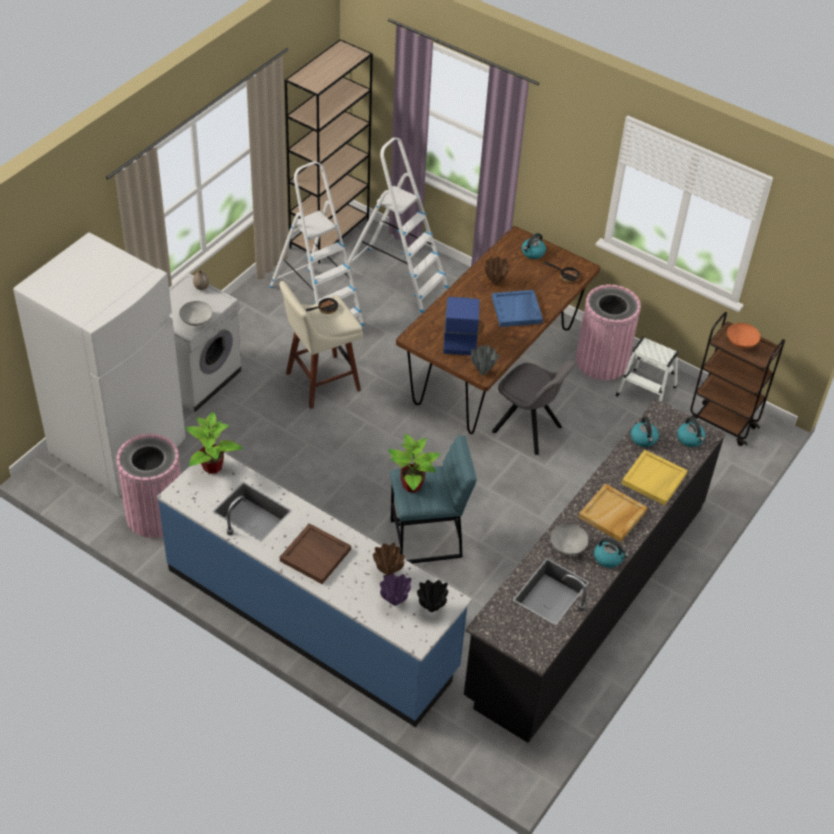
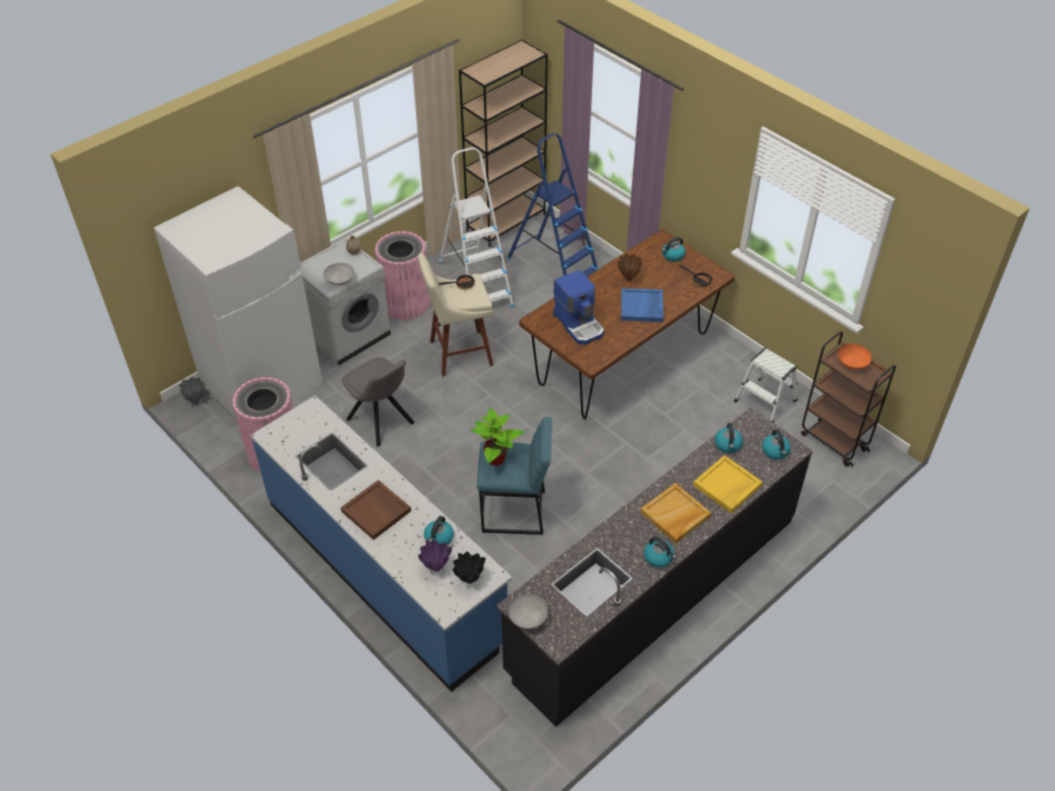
camera: 15 degrees right, 0 degrees up
(212, 467) = (309, 415): potted plant -> none
(387, 572) = (439, 538): brown vase -> kettle
(395, 280) = (554, 269): white step ladder -> blue step ladder
(459, 336) = (579, 324): coffee machine -> coffee machine turned 135 degrees clockwise
(482, 372) = (592, 360): grey vase -> grey vase (196, 401)
(527, 429) = (639, 422): grey chair -> grey chair (381, 421)
(568, 547) = (621, 540): grey bowl -> grey bowl (528, 619)
(602, 361) = (729, 367): pink trash can -> pink trash can (406, 303)

